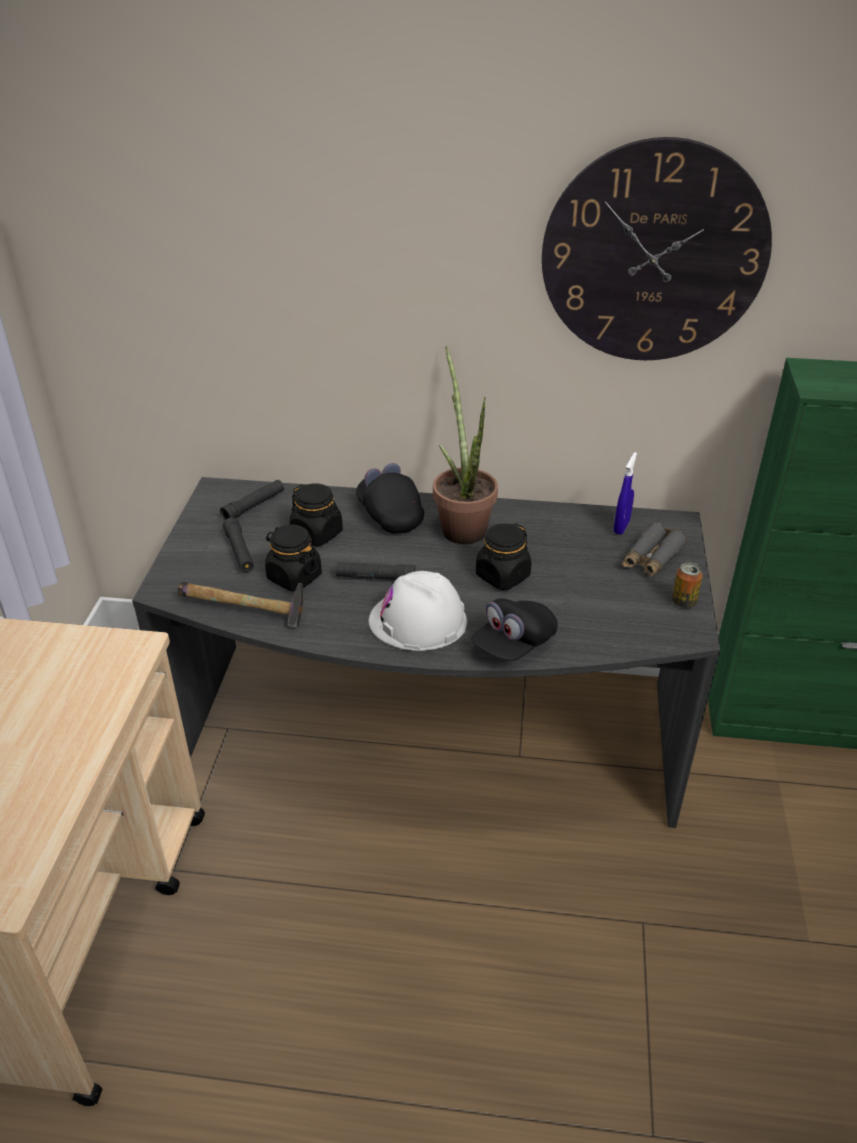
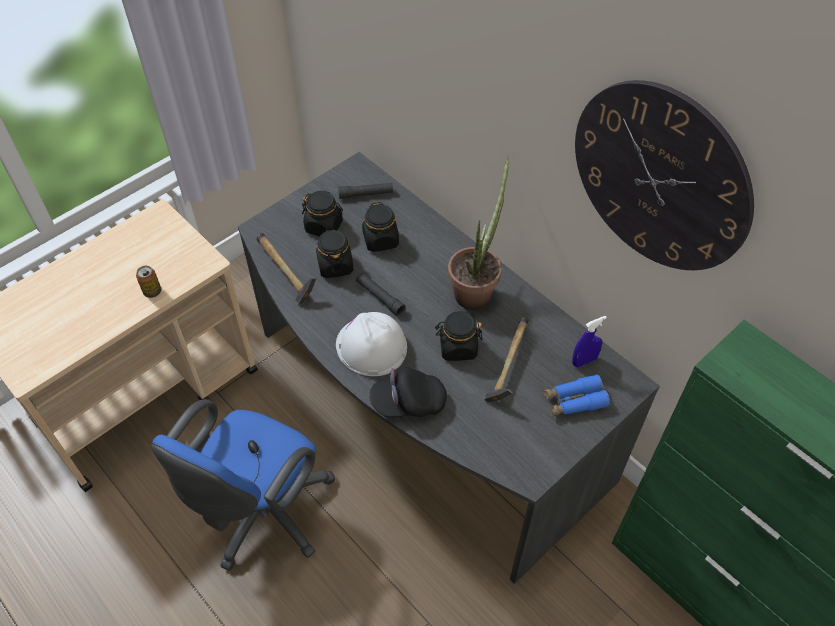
camera: 40 degrees right, 15 degrees up
(239, 551) = (324, 226): black flashlight -> black jar
(361, 956) = (262, 515): none -> blue office chair
(389, 514) = (440, 252): black cap -> none
(565, 566) = (507, 367): none -> hammer
(651, 559) = (574, 401): grey binoculars -> blue binoculars
(683, 602) = (554, 449): can -> can (152, 291)

